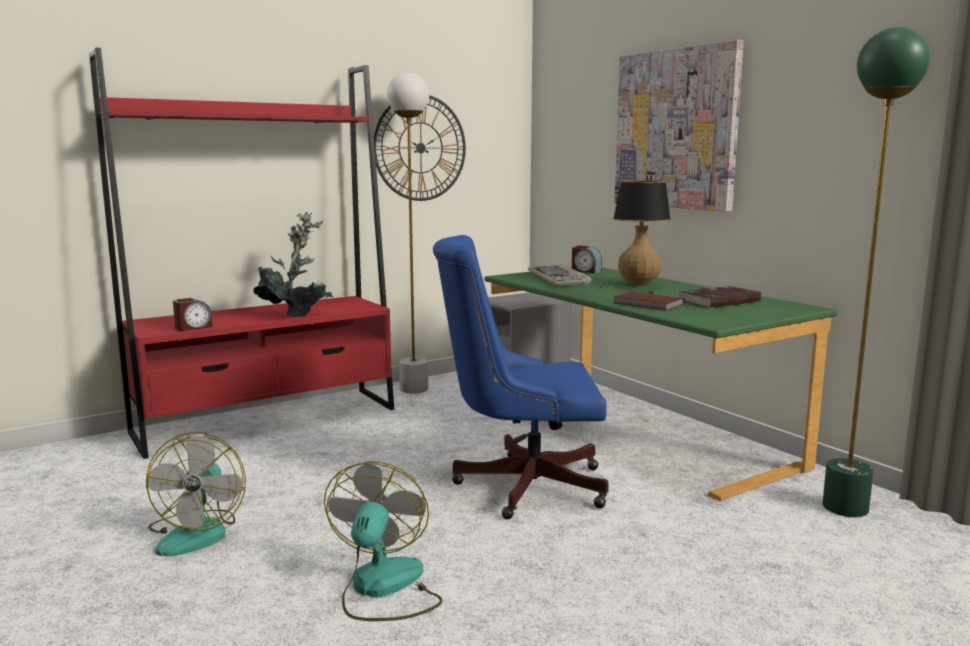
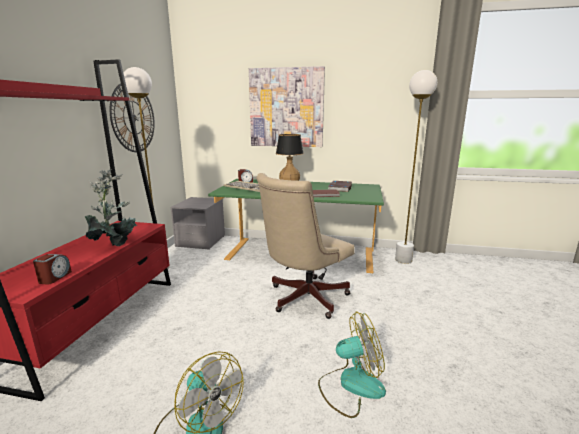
camera: 45 degrees left, 5 degrees up
(383, 588) = (351, 385): fan -> fan turned 120 degrees clockwise
(521, 485) = (303, 299): blue office chair -> beige office chair
(845, 508) = (403, 260): green floor lamp -> white floor lamp

